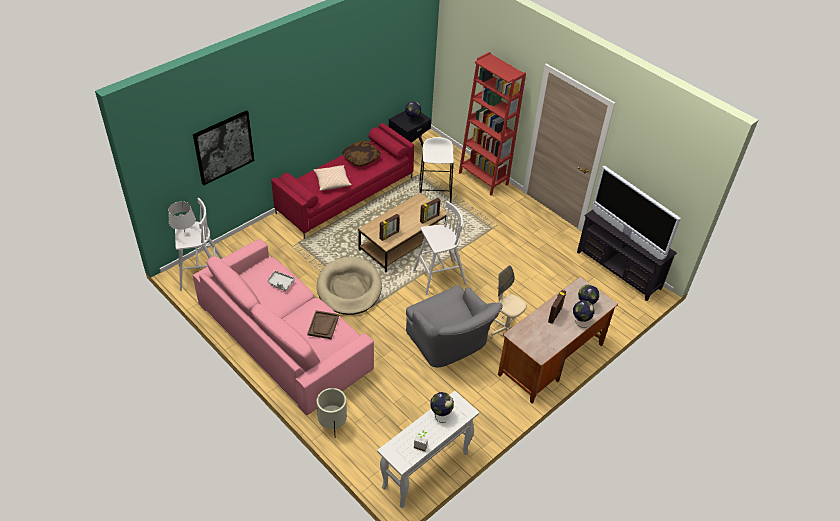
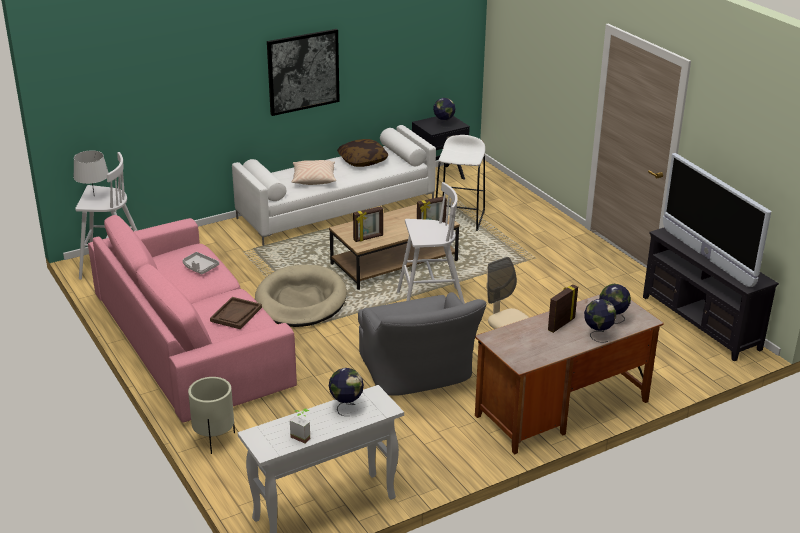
camera: 15 degrees right, 15 degrees down
(224, 147) = (165, 96): picture -> picture (303, 71)
(345, 195) = (337, 209): red sofa -> white sofa
(483, 178) = (533, 210): red bookcase -> none

